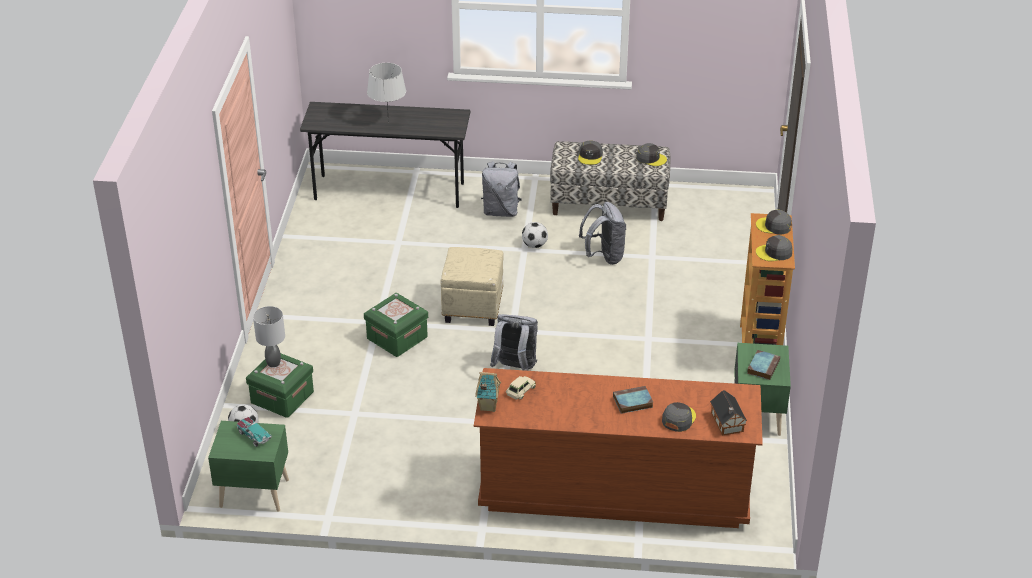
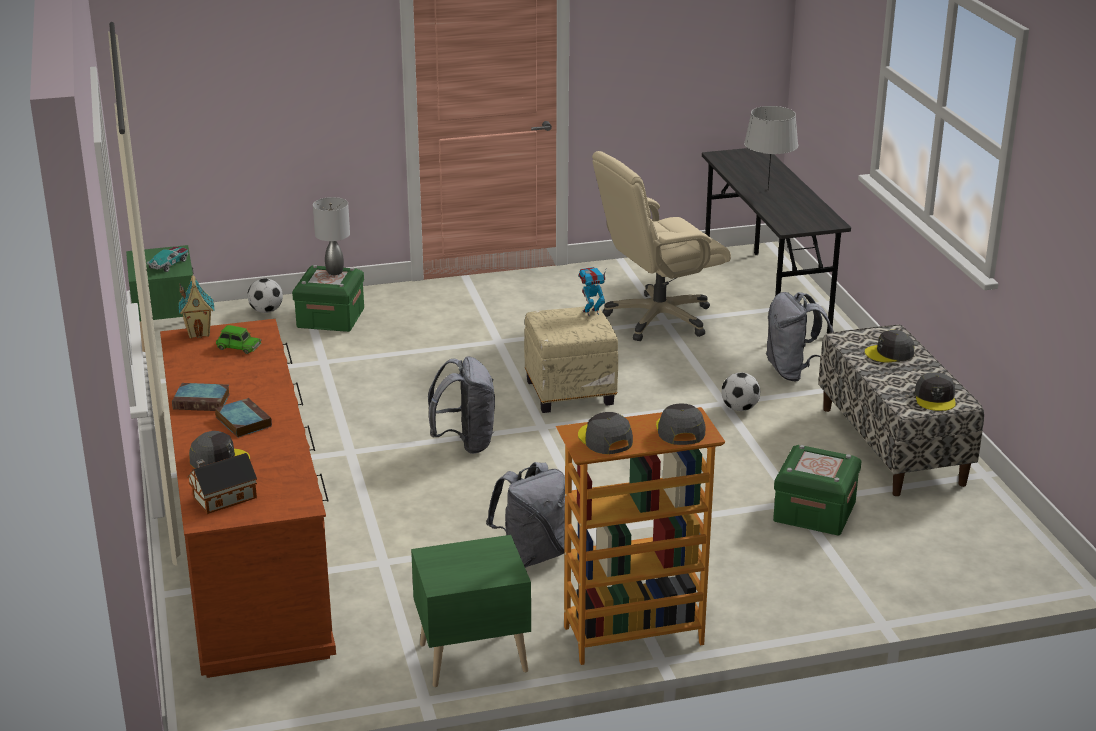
camera: 70 degrees right, 10 degrees down
(392, 244) = (658, 319): none -> beige office chair
(397, 337) = (477, 358): green storage box -> green storage box (814, 512)
(464, 250) = (591, 312): none -> toy robot
(520, 390) = (238, 346): beige toy car -> green toy car
(604, 256) = (760, 464): grey backpack -> grey backpack (531, 555)
(763, 366) = (462, 565): book -> book (203, 401)

